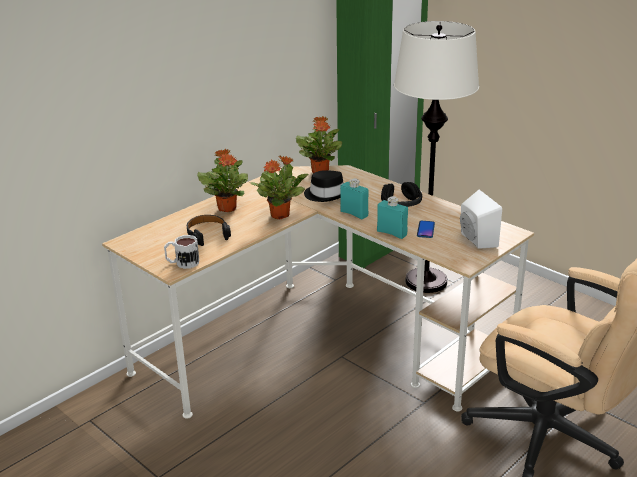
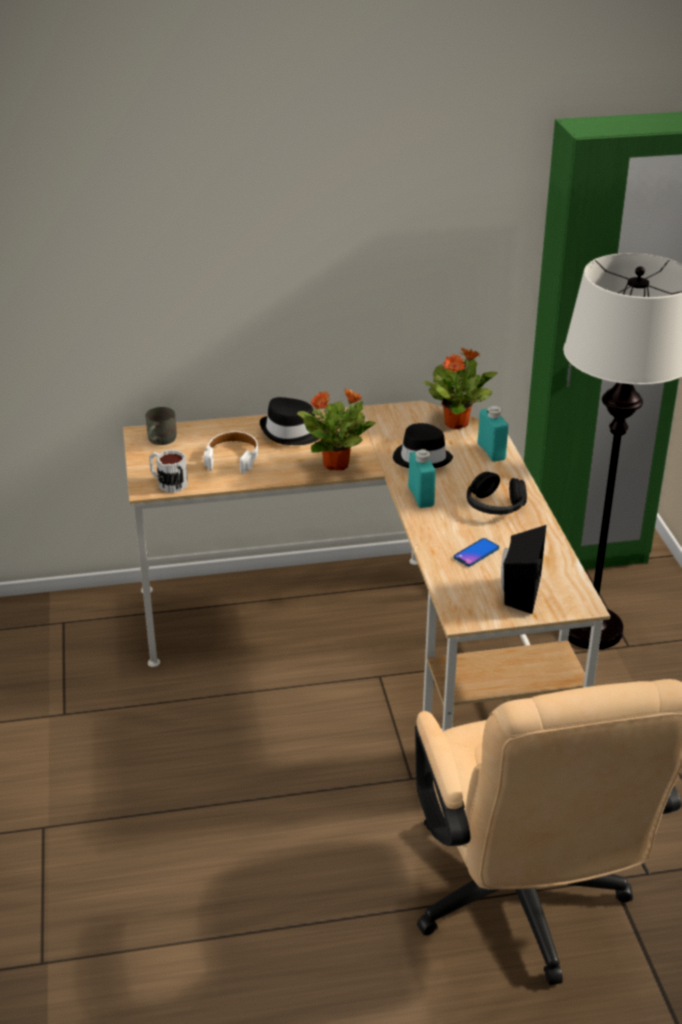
camera: 35 degrees right, 5 degrees up
(141, 241) = (159, 440): none -> grey mug
(207, 234) = (232, 458): black headphones -> white headphones
(227, 208) = (292, 433): potted plant -> black hat
(392, 233) = (430, 540): turquoise bottle -> turquoise bottle (491, 451)
(475, 240) = (518, 593): white speaker -> black speaker

